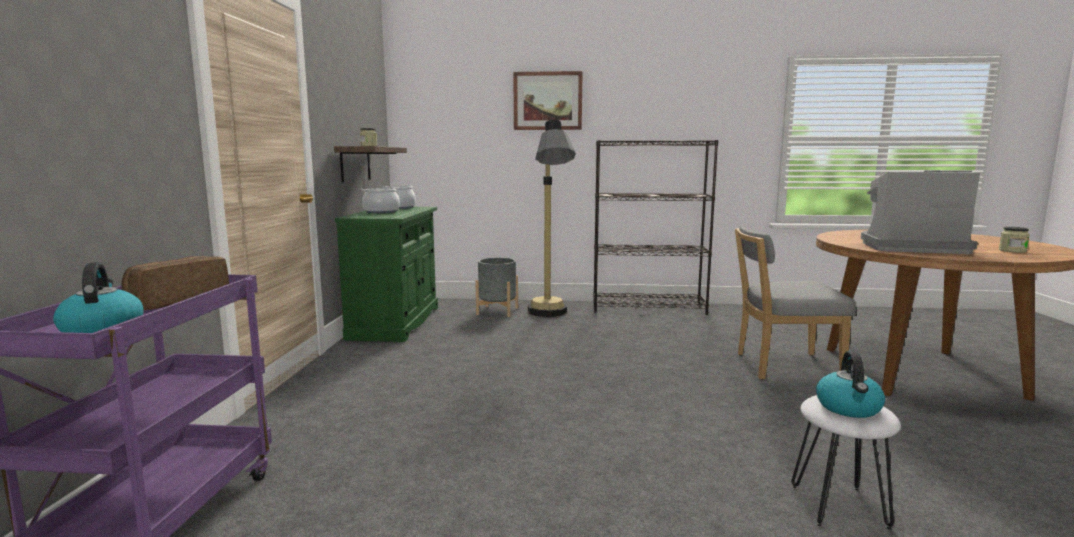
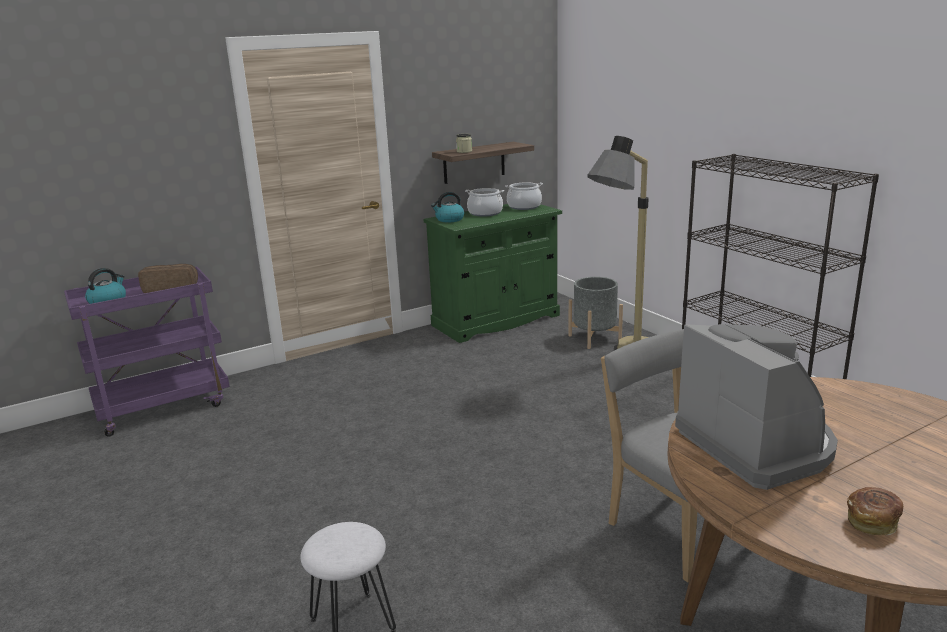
camera: 55 degrees right, 10 degrees up
(547, 101) = (688, 93): picture -> none
(849, 408) = (336, 542): kettle -> kettle (449, 219)
(1012, 251) = (872, 521): jar -> bread

